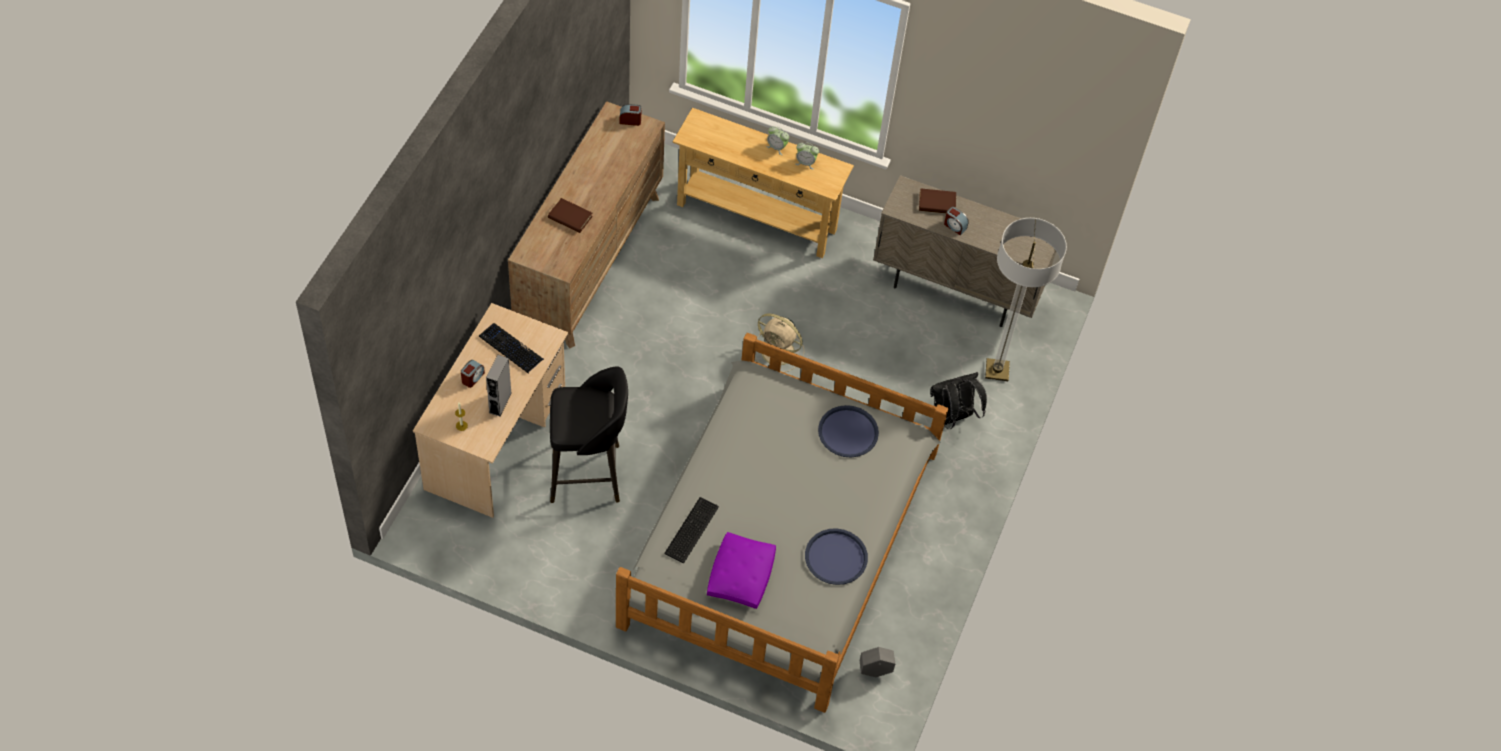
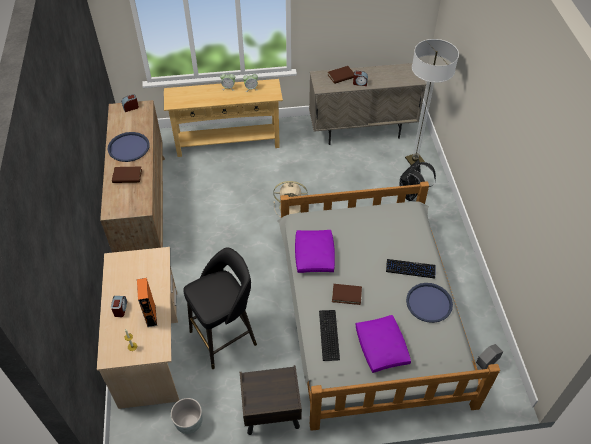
camera: 25 degrees left, 5 degrees down
(489, 547) = (189, 423): none -> grey planter
(500, 402) = (151, 316): grey speaker -> orange speaker
(511, 348) = (136, 276): keyboard -> keyboard (410, 269)
(583, 587) = (271, 414): none -> brown nightstand
(742, 429) = (314, 255): none -> purple pillow
(745, 496) = (346, 295): none -> brown book
(848, 432) = (377, 225): blue tray -> blue tray (129, 147)

